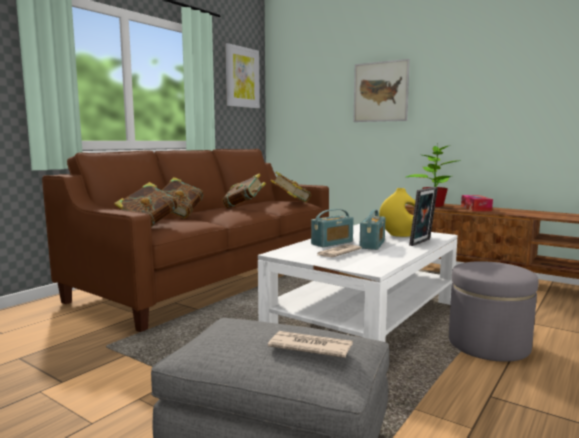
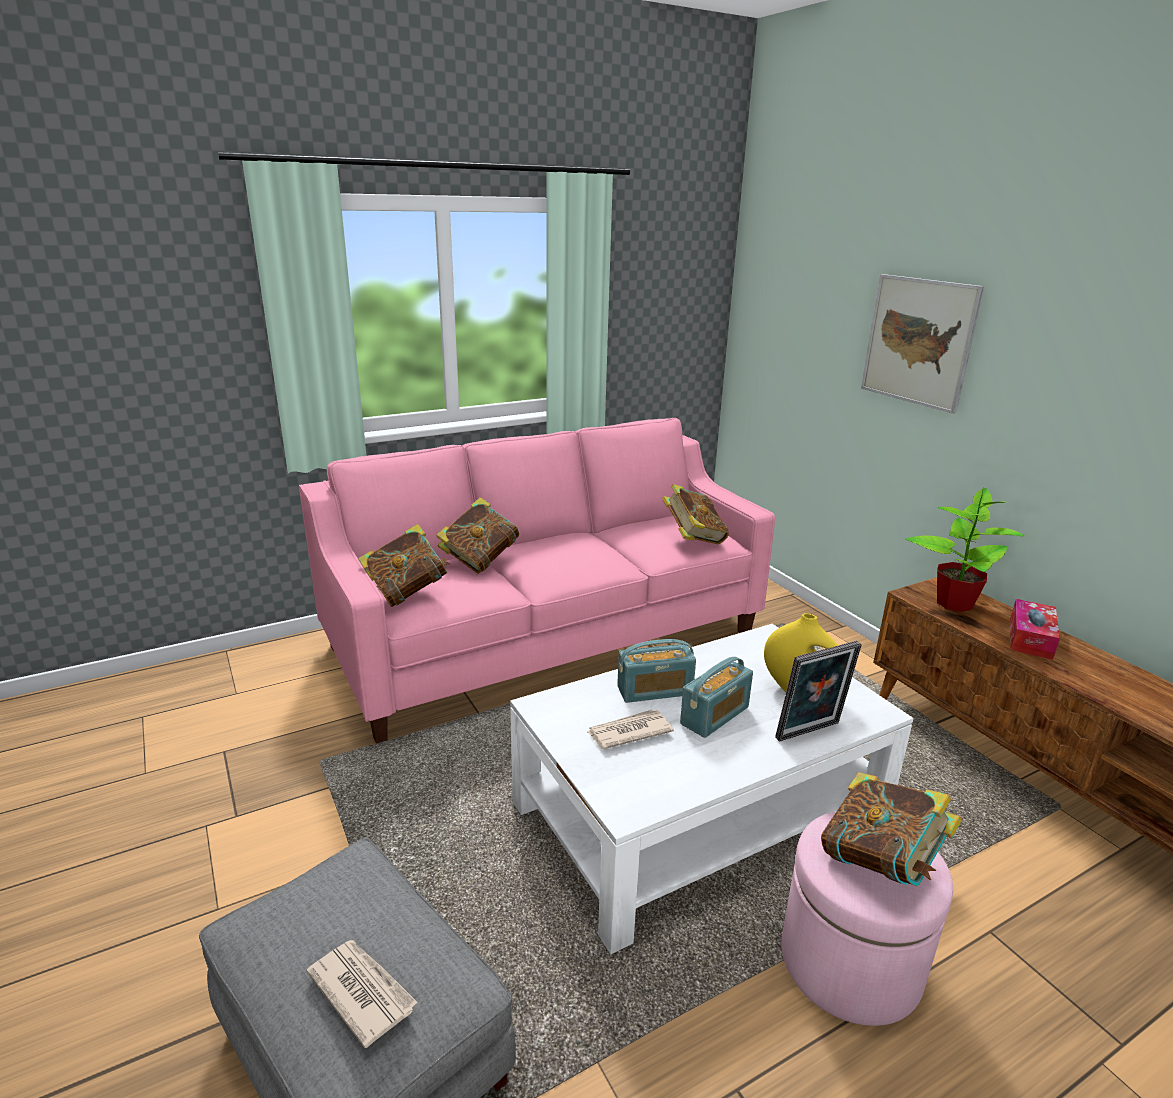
camera: 25 degrees right, 15 degrees up
(212, 278) = (547, 639): brown sofa -> pink sofa
(242, 77) = (679, 272): picture -> none
(244, 207) = (598, 547): book -> book (881, 862)
(488, 344) = (850, 962): grey ottoman -> pink ottoman

